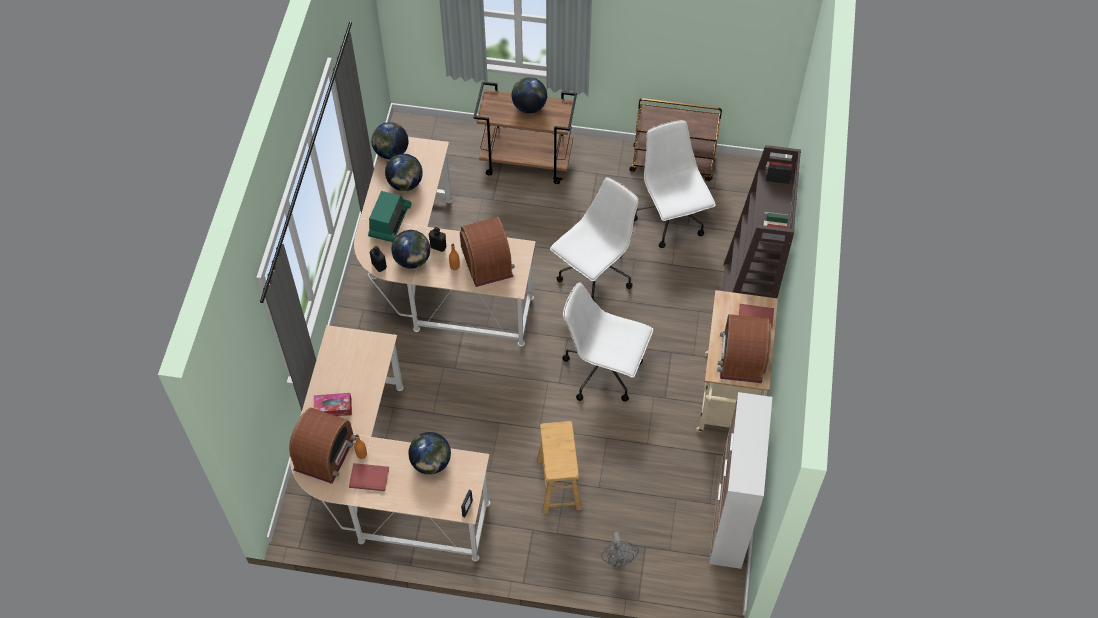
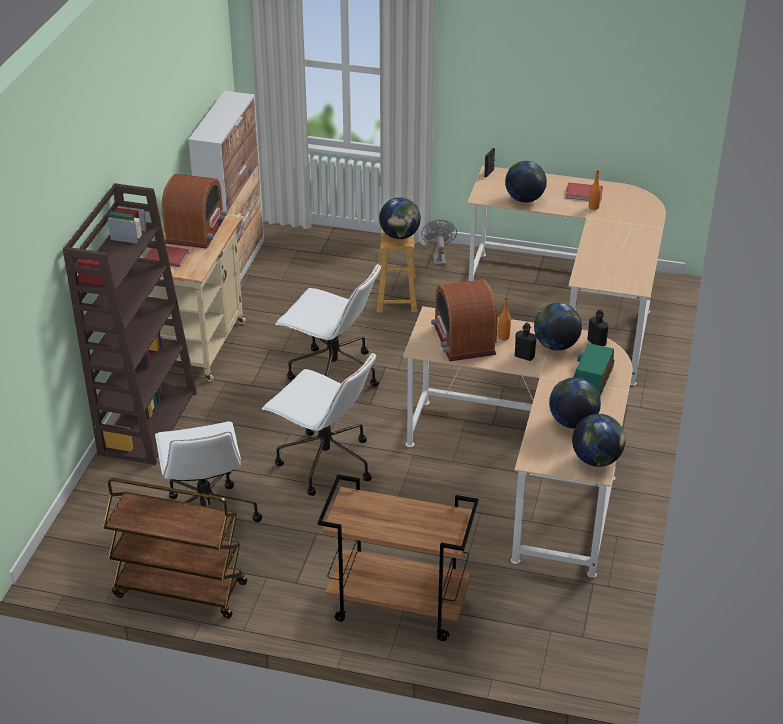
camera: 175 degrees left, 20 degrees down
(325, 453) = (630, 209): radio -> none
(333, 408) = (628, 237): tissue box -> none
(529, 107) = (392, 523): globe -> globe (399, 236)
(594, 275) = (324, 462): white office chair -> white office chair turned 105 degrees counterclockwise
(618, 560) = (347, 247): grey fan -> grey fan (438, 258)

